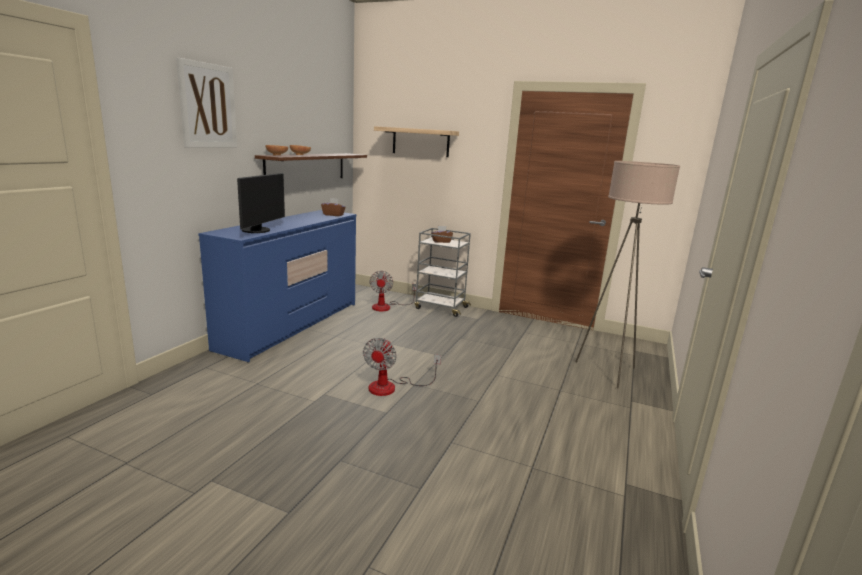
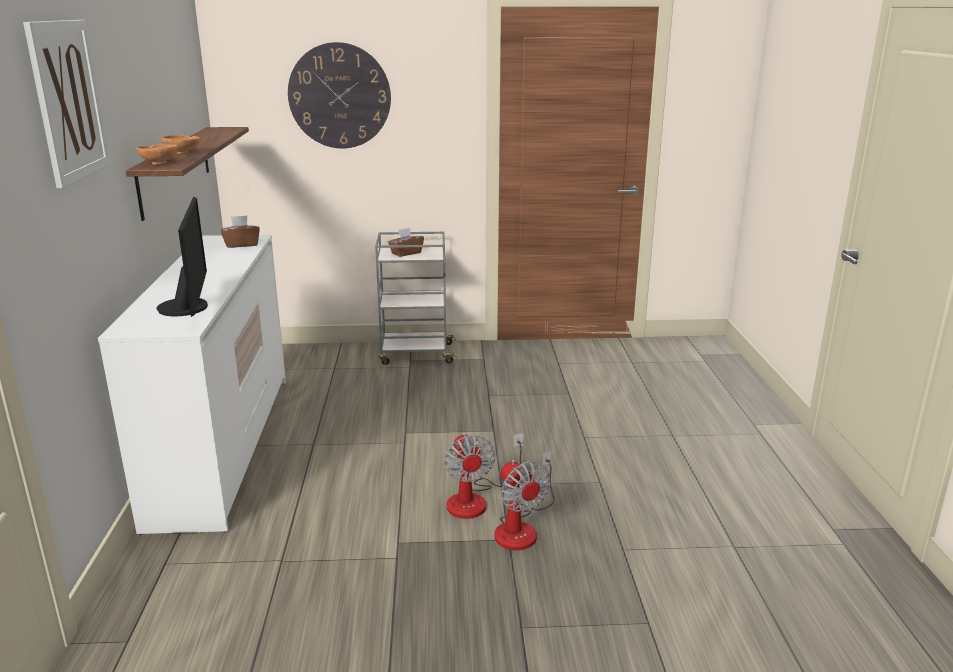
camera: 25 degrees left, 5 degrees up
(292, 325) = (224, 446): blue dresser -> white dresser
(387, 307) = (337, 373): fan -> fan (521, 527)
(420, 142) = (339, 96): shelf -> wall clock
(608, 372) = (699, 393): beige floor lamp -> none

